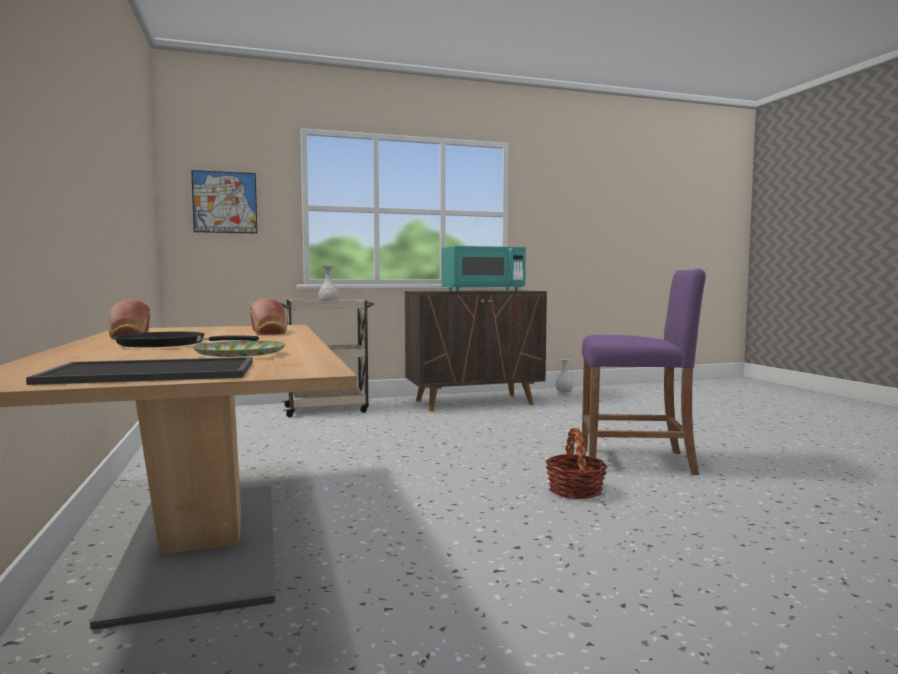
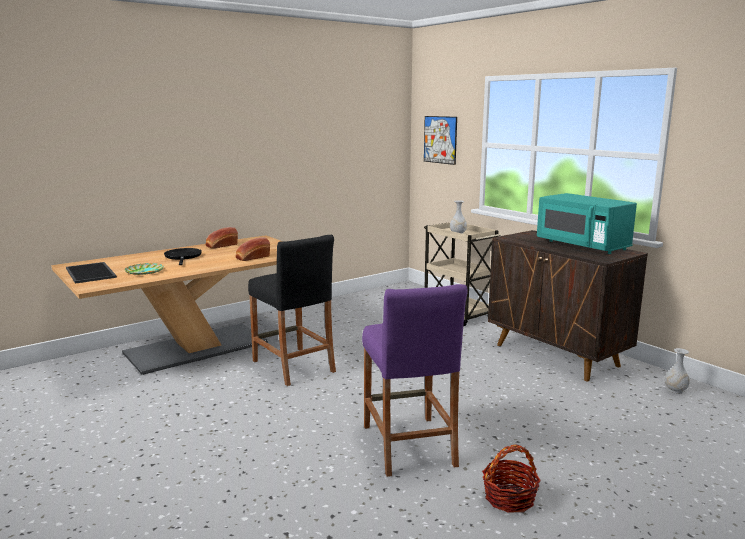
camera: 70 degrees right, 10 degrees up
(386, 485) = (293, 366): none -> black stool
(575, 490) = (313, 424): basket -> basket (509, 498)

